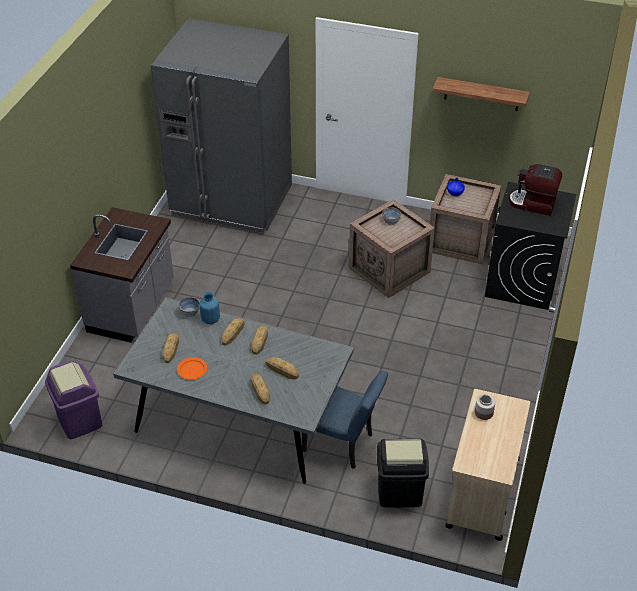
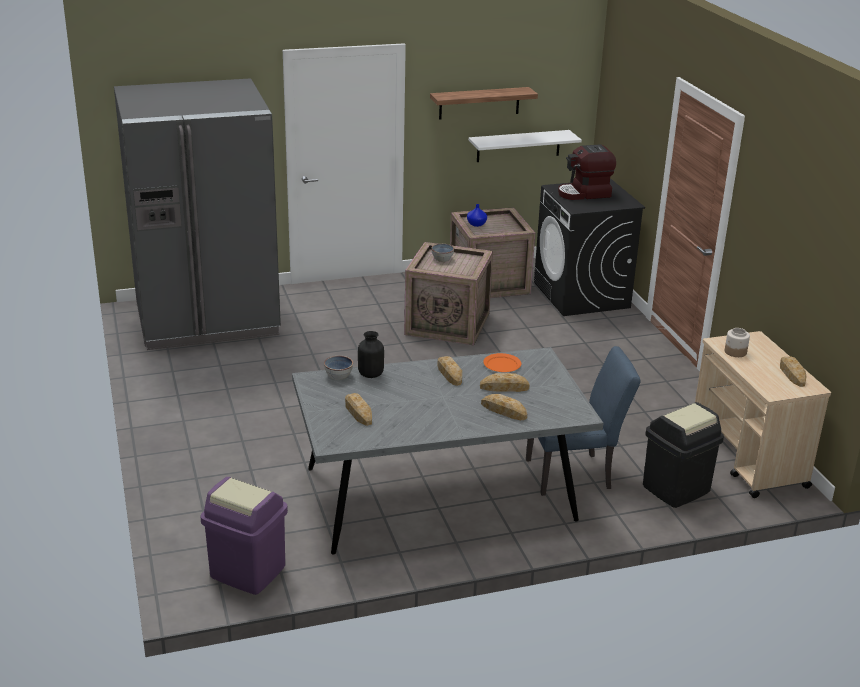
camera: 35 degrees left, 15 degrees down
(132, 308) = (194, 445): grey counter -> none
(192, 369) = (406, 420): orange plate -> orange plate (502, 364)
(210, 320) = (370, 374): blue vase -> black vase
(233, 333) = (411, 376): bread -> bread (792, 374)
(516, 136) = (518, 146): none -> white shelf

